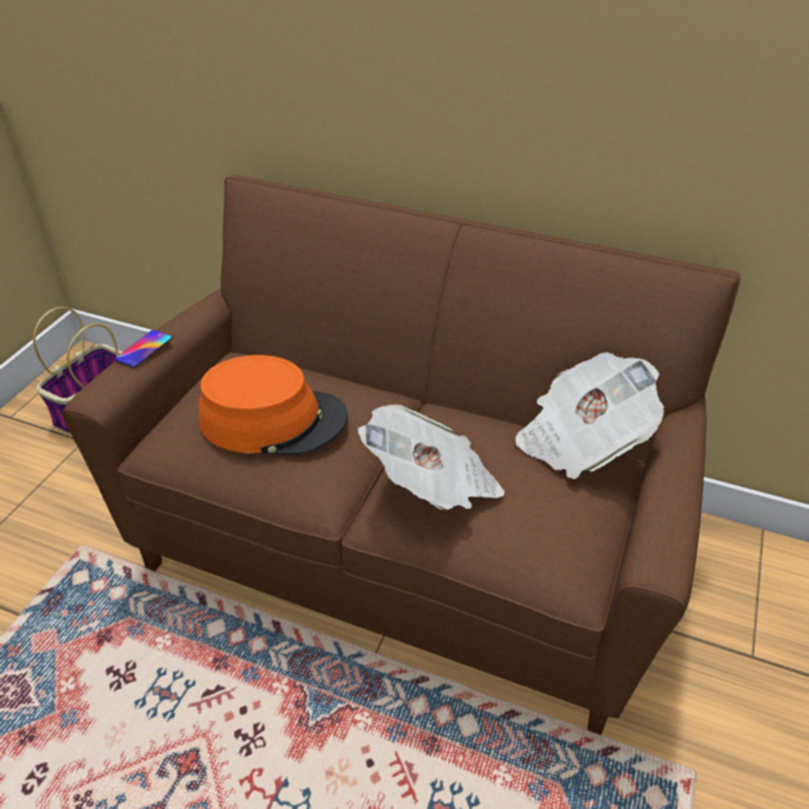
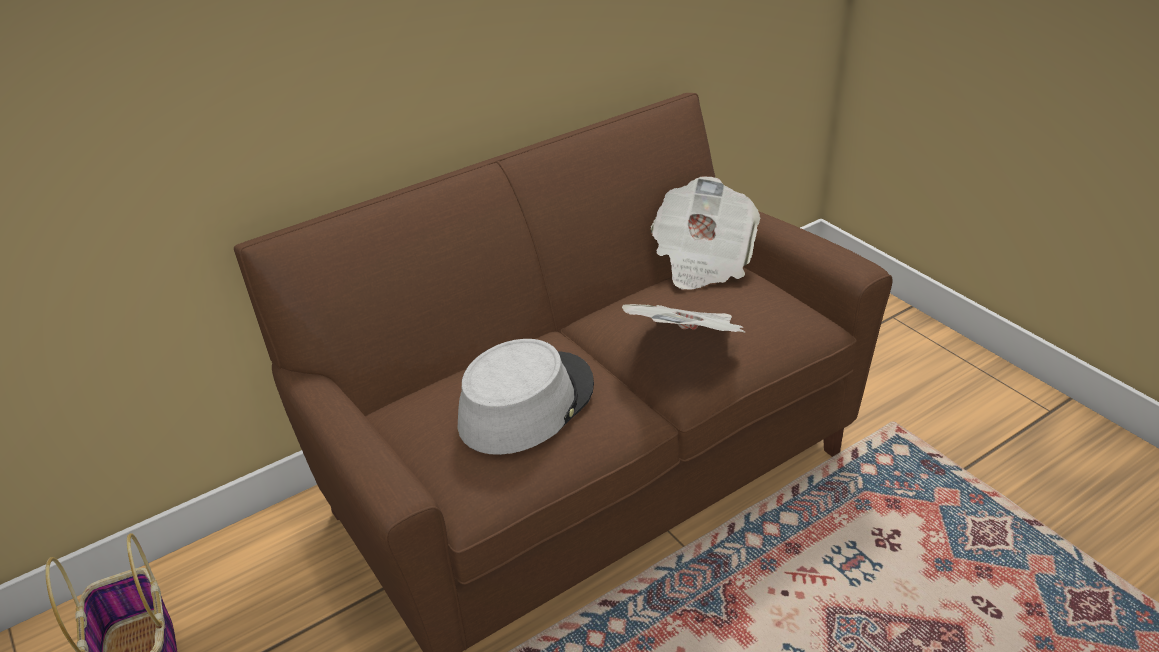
camera: 55 degrees left, 5 degrees down
(144, 349) = (359, 439): phone -> none
(273, 420) = (526, 404): orange hat -> grey hat

